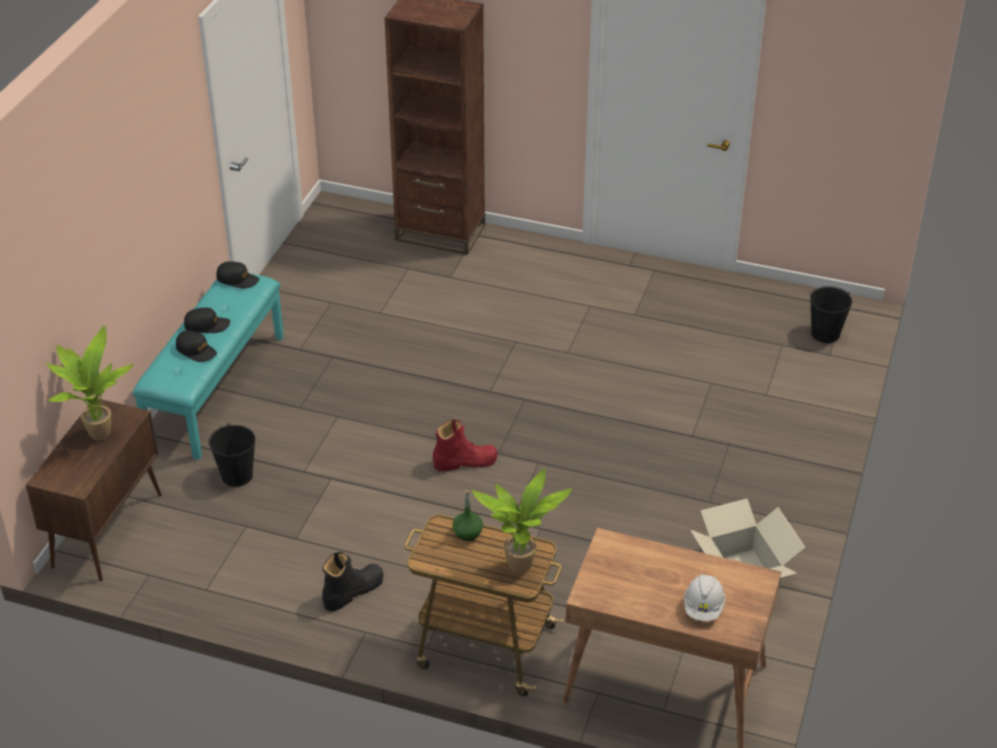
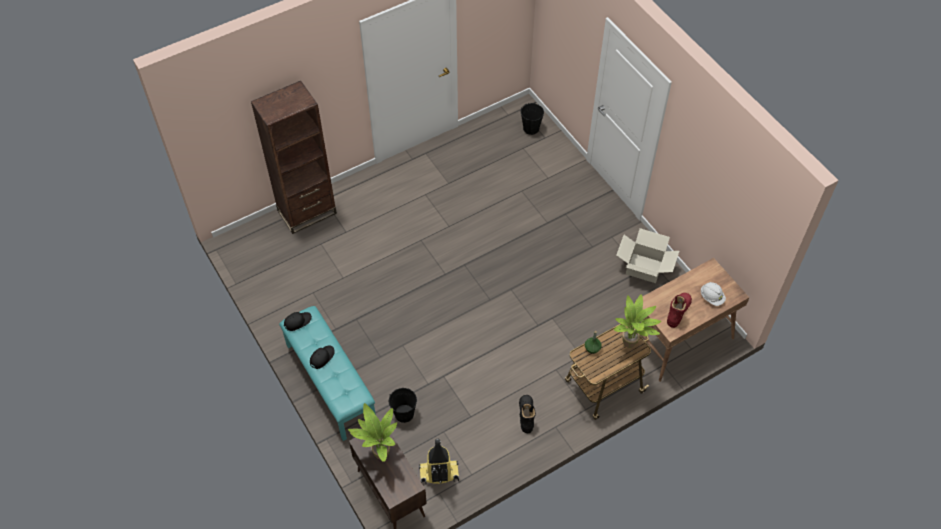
camera: 50 degrees left, 15 degrees up
(176, 558) = (438, 474): none -> vacuum cleaner
(196, 351) = (338, 374): black cap -> none
(465, 462) = (483, 316): red boot -> red boot (678, 311)

